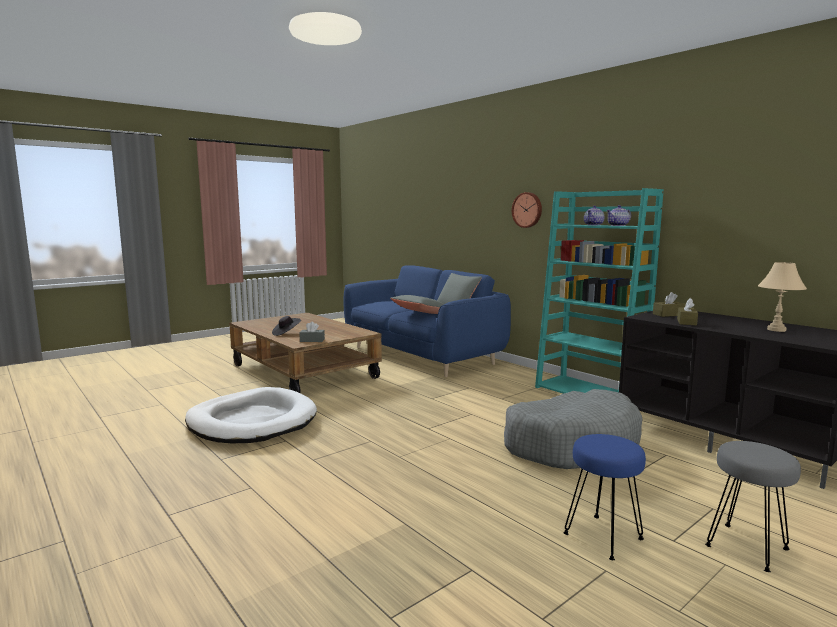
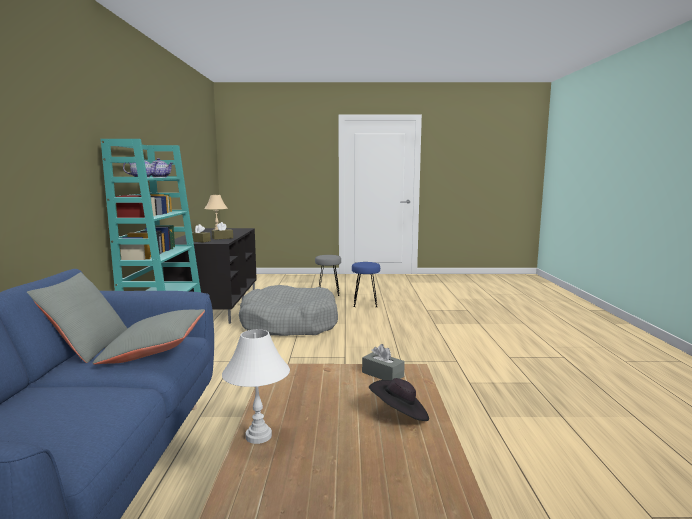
camera: 140 degrees left, 0 degrees up
(252, 421) = (495, 417): white dog bed -> none
(331, 322) = (258, 436): none -> white table lamp
(527, 210) = (52, 157): wall clock -> none

